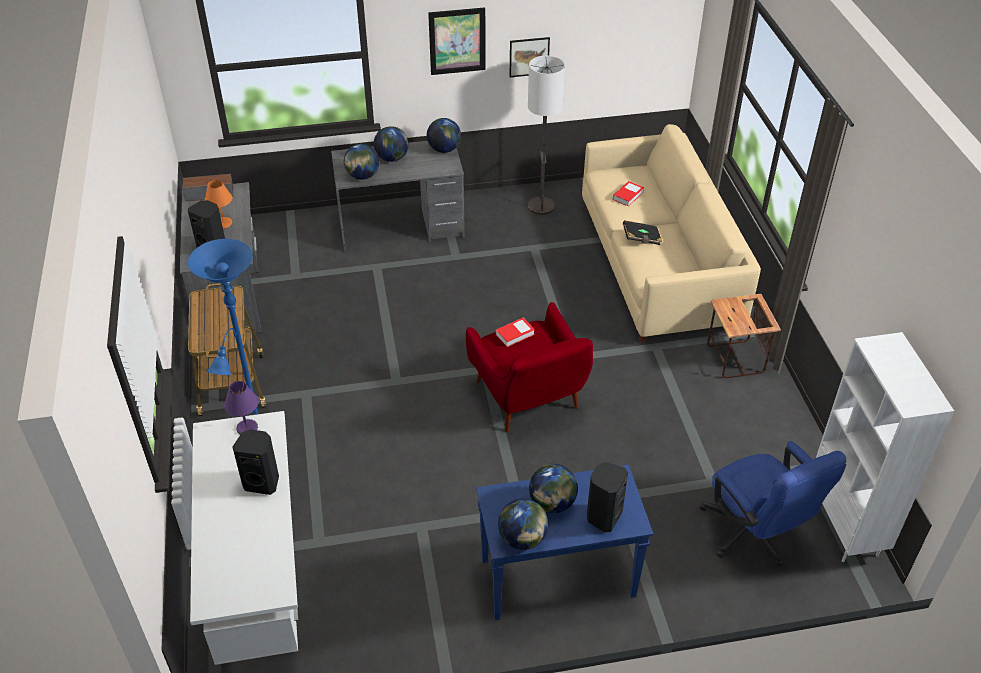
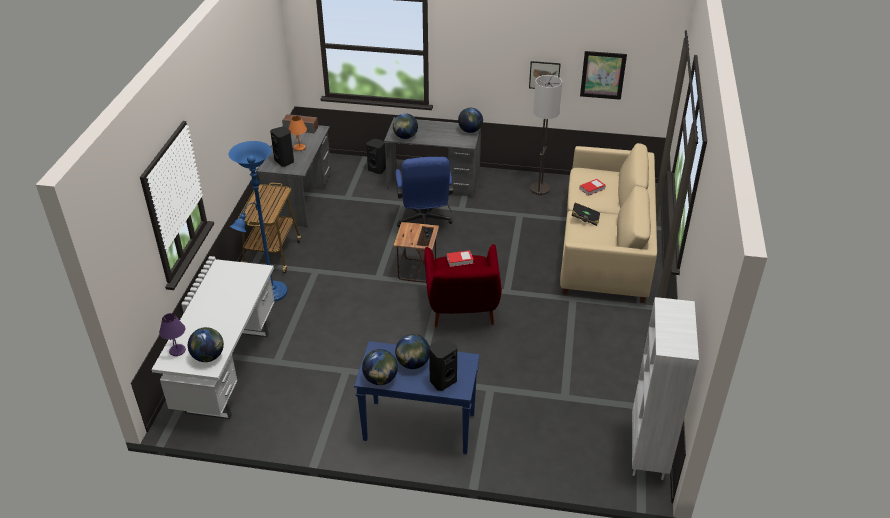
camera: 20 degrees right, 5 degrees down
(247, 428) = (245, 270): purple table lamp -> purple table lamp (178, 351)
(262, 482) = (237, 303): black speaker -> black speaker (377, 169)
(392, 158) = (431, 129): globe -> globe (208, 356)
(457, 41) = (492, 55): picture -> picture (603, 75)
(735, 360) = (628, 322): side table -> side table (417, 271)
(754, 536) = (575, 440): blue office chair -> blue office chair (424, 223)

